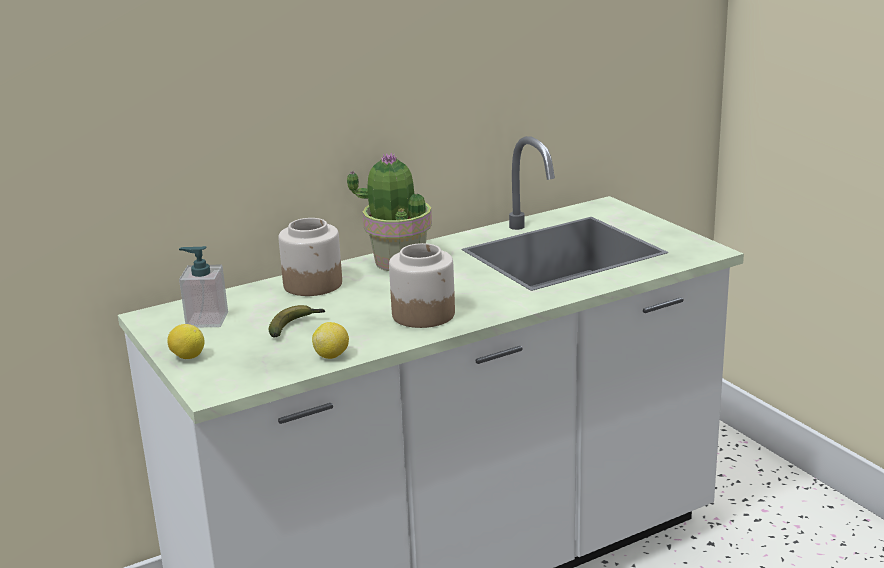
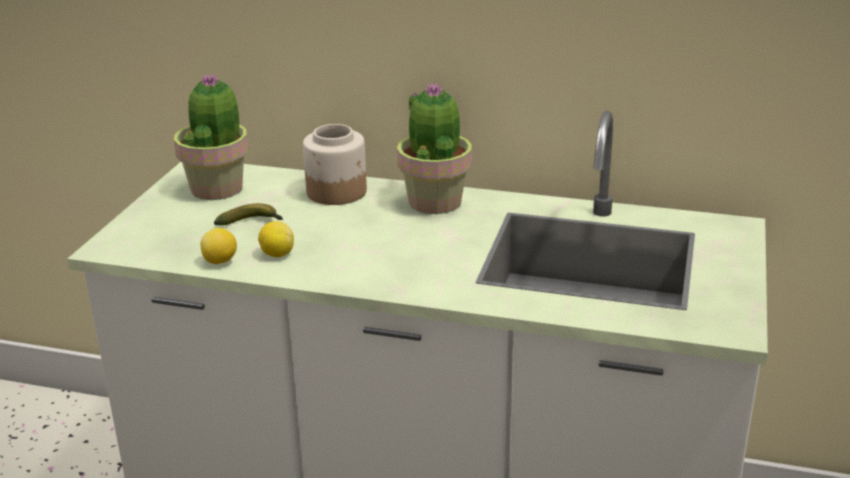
camera: 45 degrees right, 5 degrees up
(187, 357) = (149, 213): lemon -> lemon (277, 254)
(206, 320) = (218, 188): soap dispenser -> potted plant
(423, 314) = (350, 260): jar -> none

